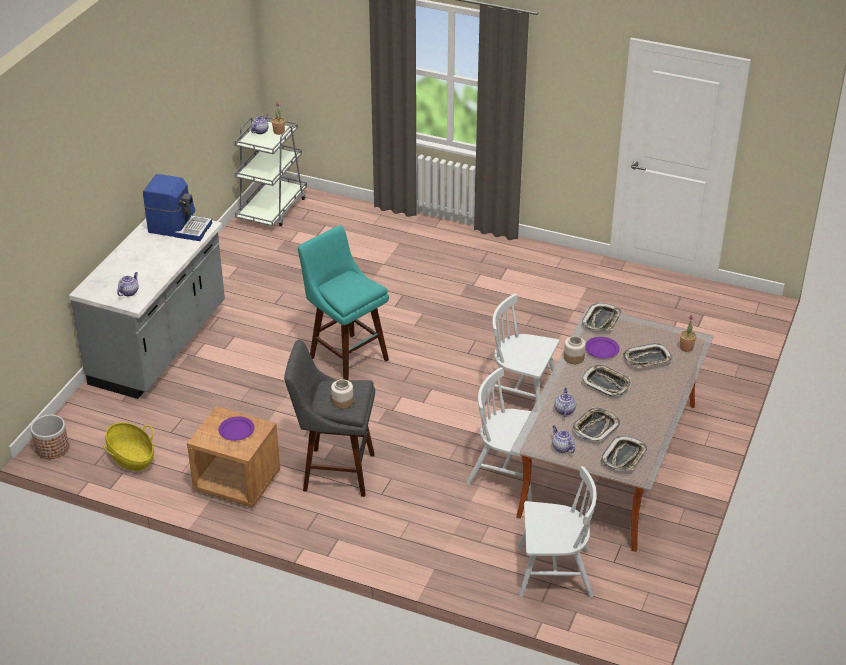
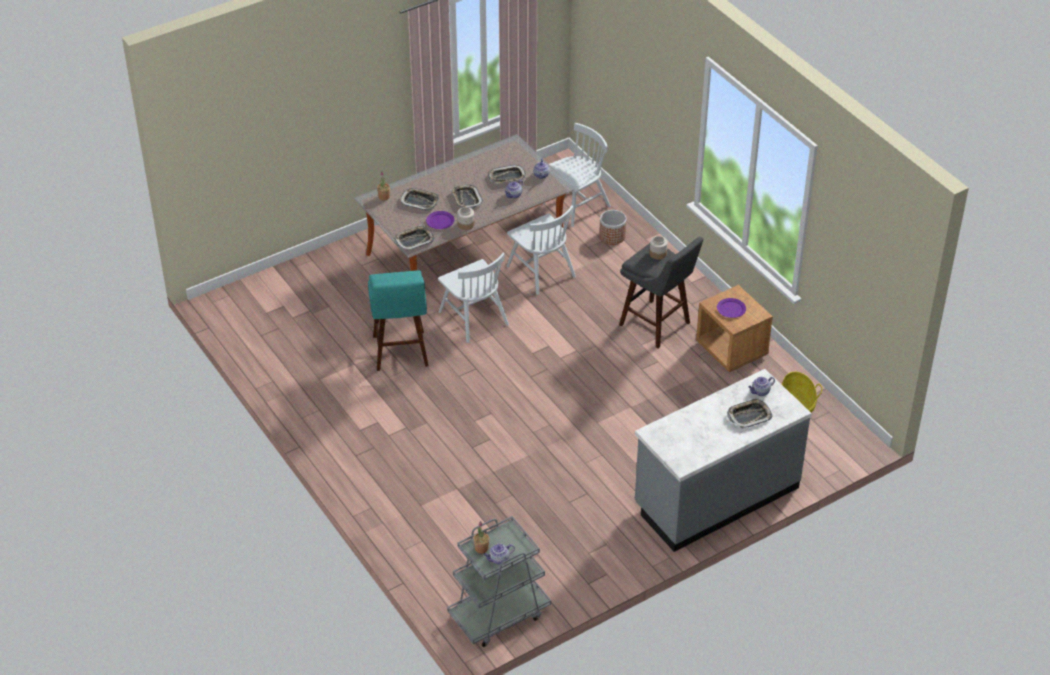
camera: 145 degrees left, 5 degrees up
(52, 448) = (854, 441): planter -> planter (612, 236)
(179, 227) = (675, 441): coffee machine -> none
(346, 357) = (571, 411): turquoise stool -> turquoise stool (400, 353)
(553, 572) = (576, 205): white chair -> white chair turned 105 degrees clockwise
(624, 457) = (511, 154): tray -> tray (749, 416)

